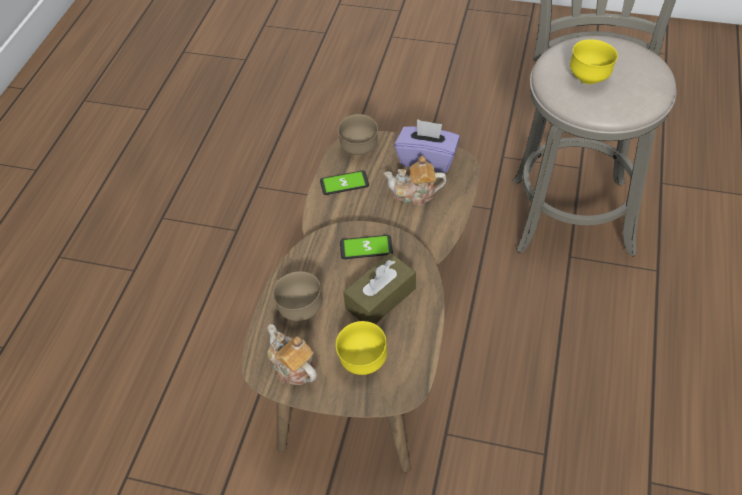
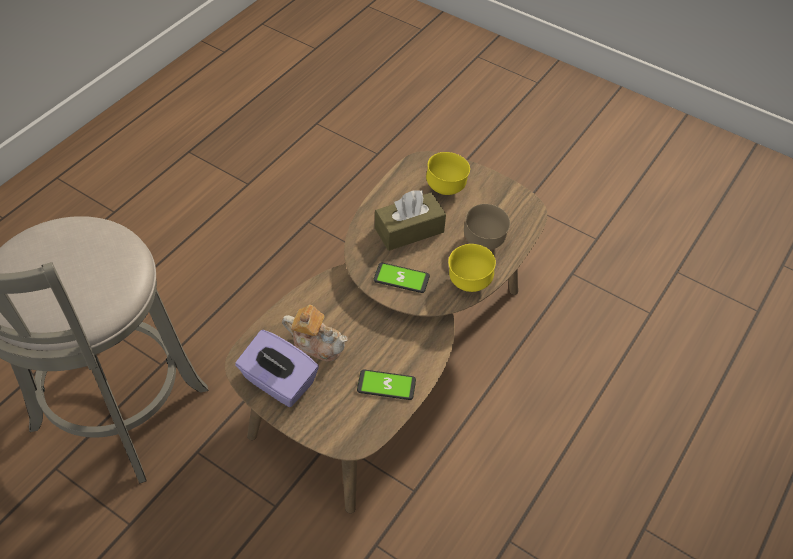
camera: 165 degrees left, 0 degrees up
(292, 367) = (504, 203): teapot -> none
(359, 150) = (348, 426): brown bowl -> none
(589, 79) = (88, 267): yellow bowl -> yellow bowl (468, 283)

